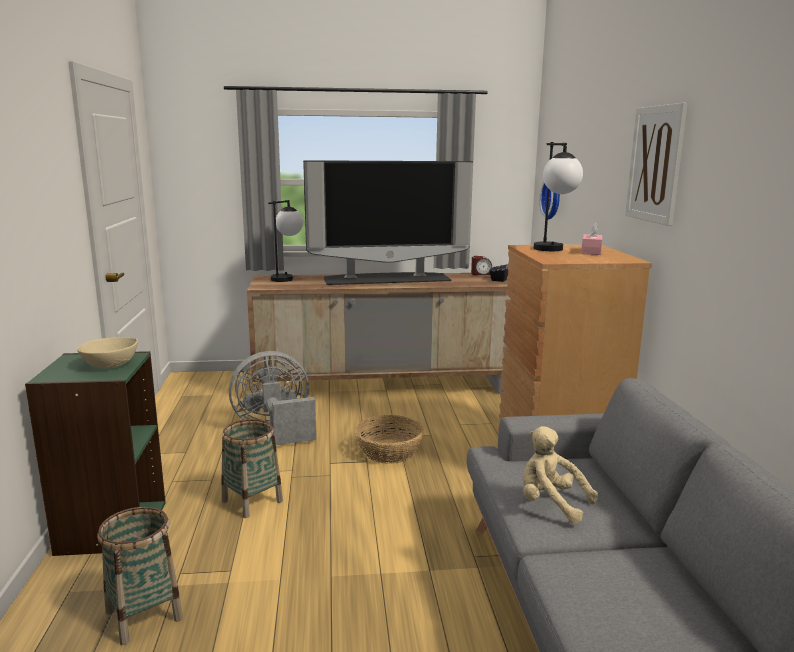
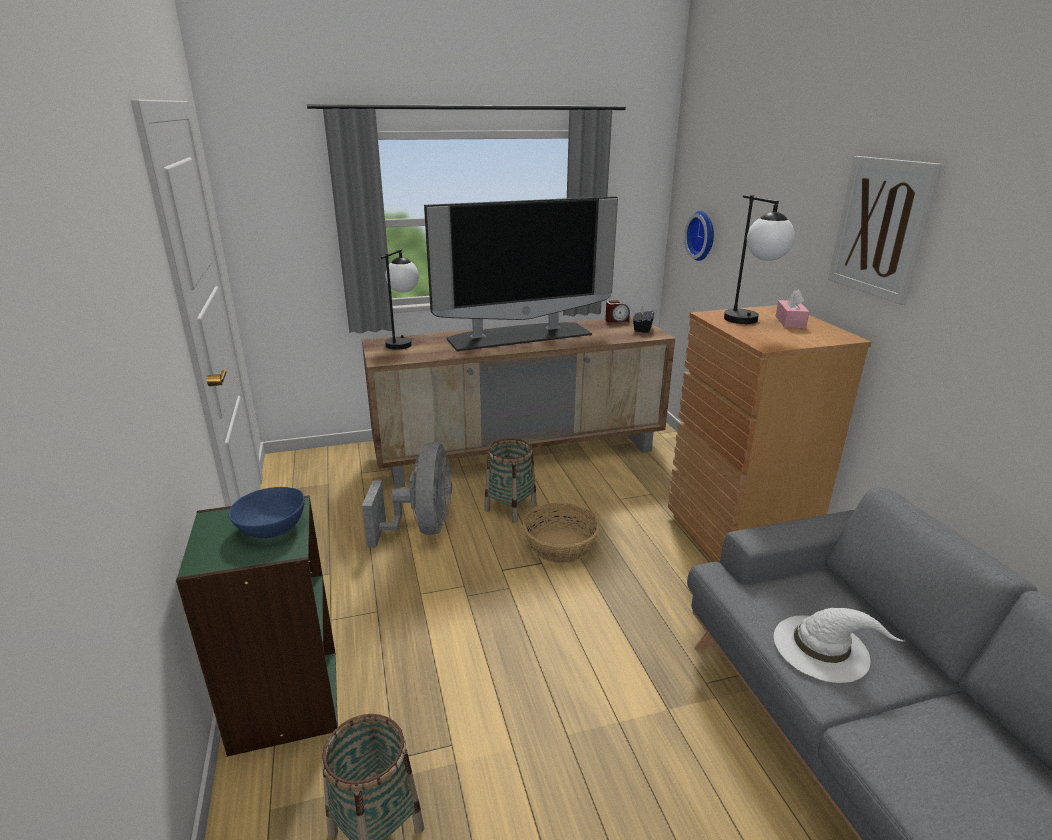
camera: 10 degrees left, 10 degrees up
(110, 365) = (271, 528): beige bowl -> blue bowl
(252, 501) = (436, 637): basket -> basket (510, 508)
(275, 429) = (422, 528): grey fan -> grey fan turned 120 degrees clockwise
(550, 504) = (822, 647): beige plush toy -> white hat

